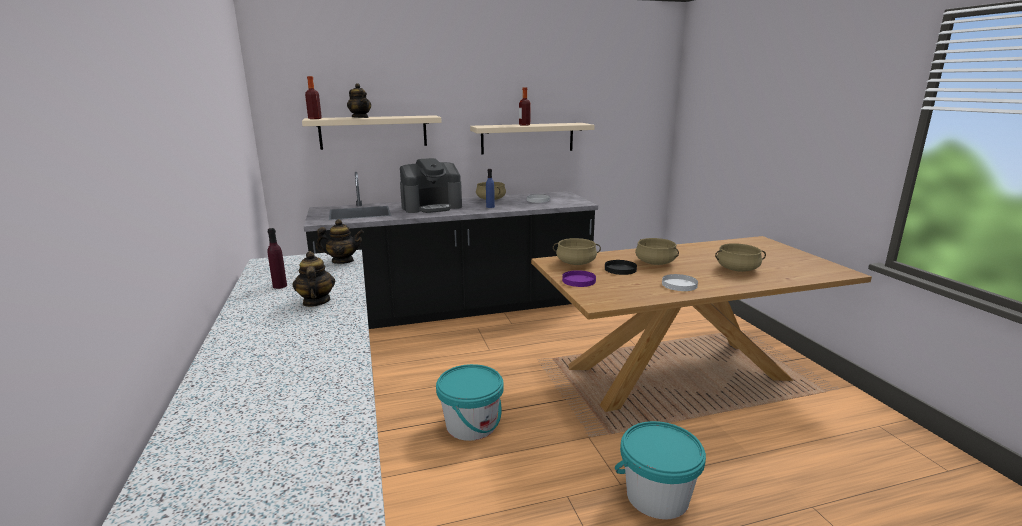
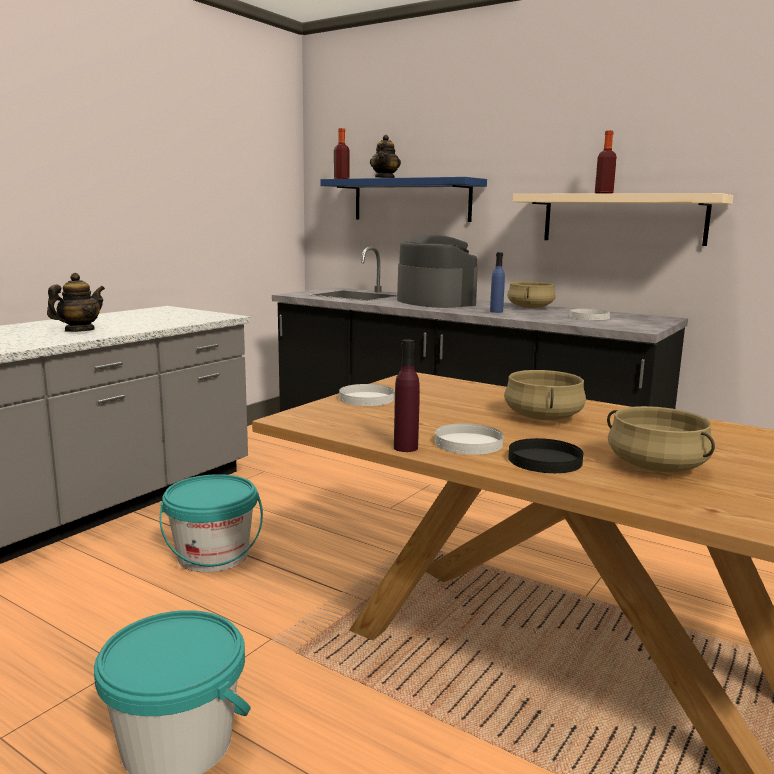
camera: 50 degrees right, 5 degrees down
(280, 286) = (107, 319): purple bottle -> purple bottle (405, 448)
(342, 261) = (202, 318): teapot -> none
(373, 132) = (411, 200): beige shelf -> blue shelf
(432, 207) = (434, 302): coffee machine -> coffee machine turned 150 degrees counterclockwise
(576, 263) = (437, 387): beige cooking pot -> none
(579, 280) = (366, 398): purple plate -> white plate
(620, 269) = (463, 407): black plate -> black plate (545, 460)

